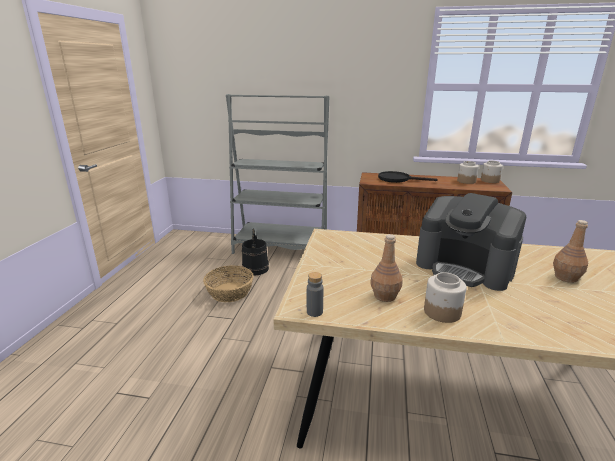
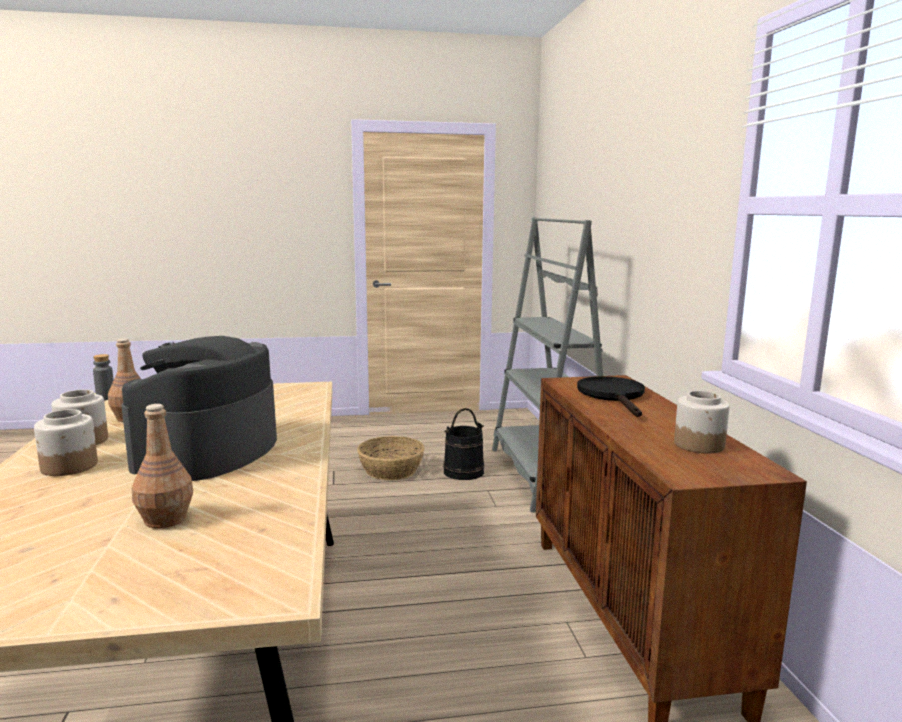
camera: 70 degrees right, 10 degrees down
(490, 180) = (755, 469): jar -> jar (69, 467)

